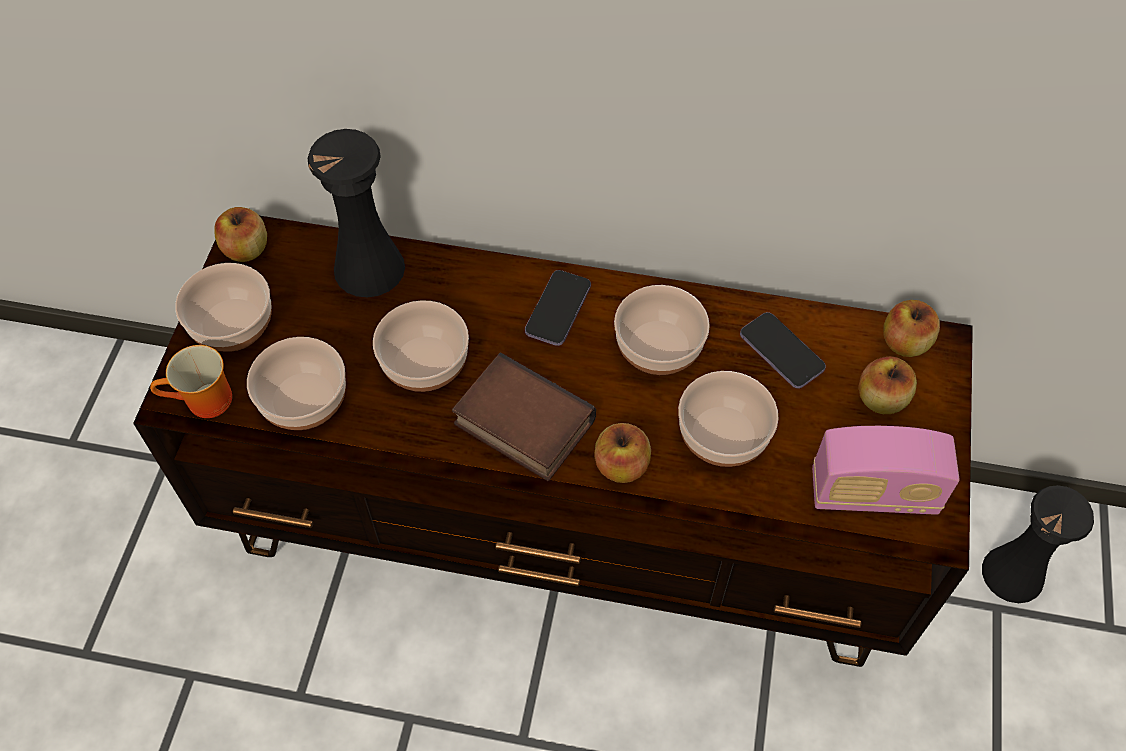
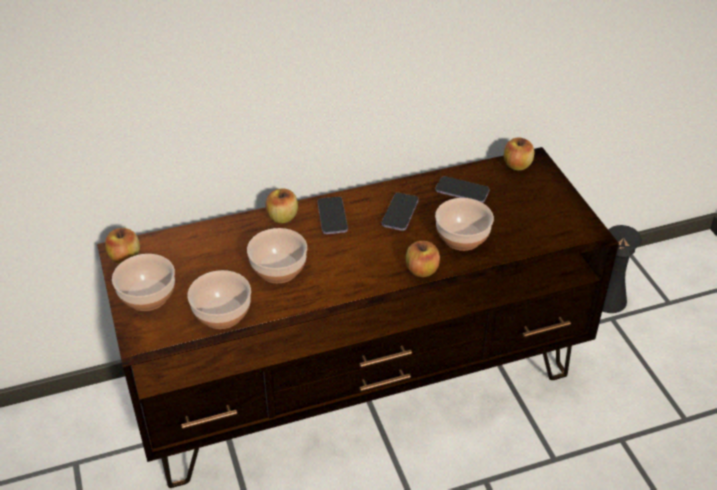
camera: 30 degrees left, 15 degrees down
(204, 404) = (161, 339): mug -> none
(369, 268) = (209, 238): black vase -> none
(520, 424) = (354, 274): book -> none
(660, 348) = (400, 213): bowl -> phone
(873, 493) = (552, 231): radio -> none
(881, 399) = (525, 192): apple -> apple (282, 217)

